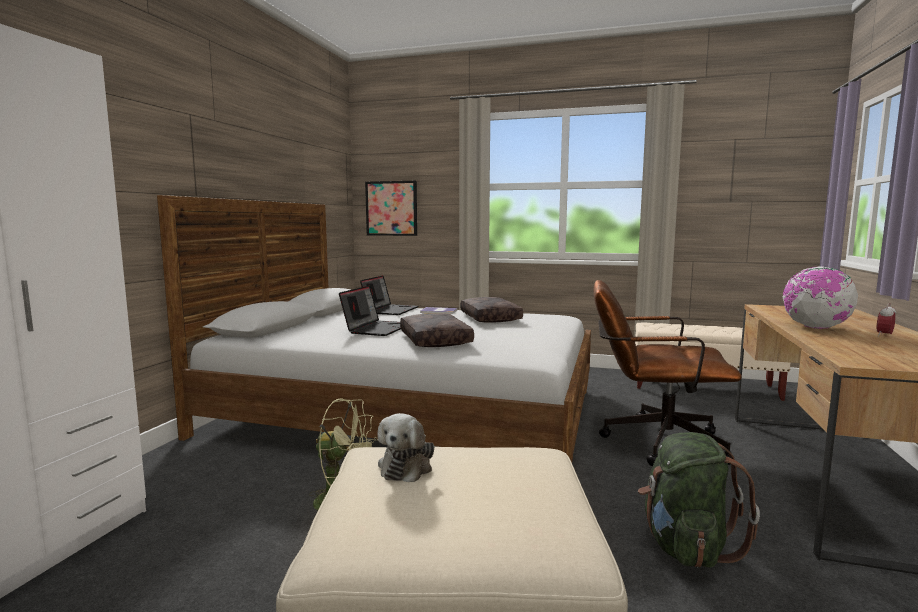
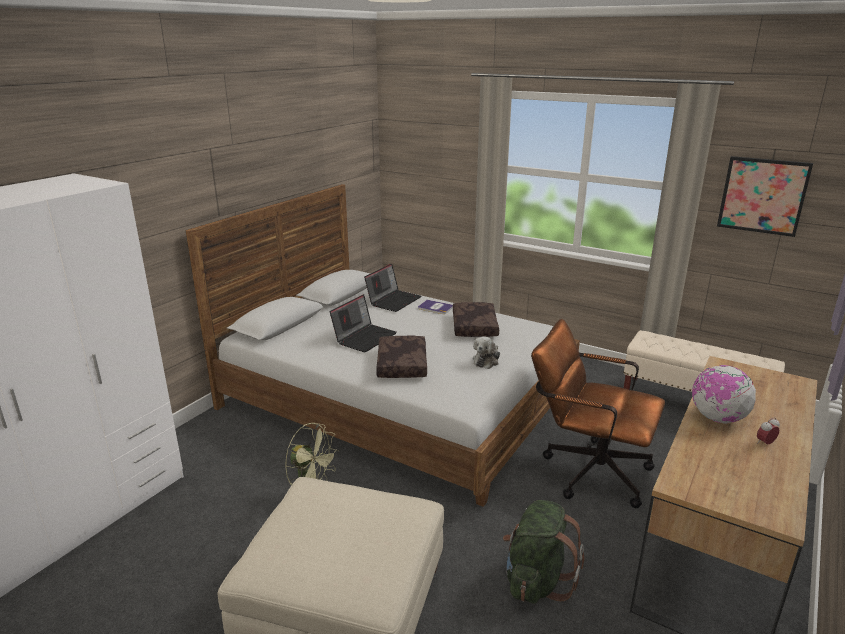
camera: 15 degrees right, 15 degrees up
(391, 208) = (415, 178): picture -> picture (763, 195)
(407, 466) = (320, 507): plush toy -> plush toy (486, 360)

